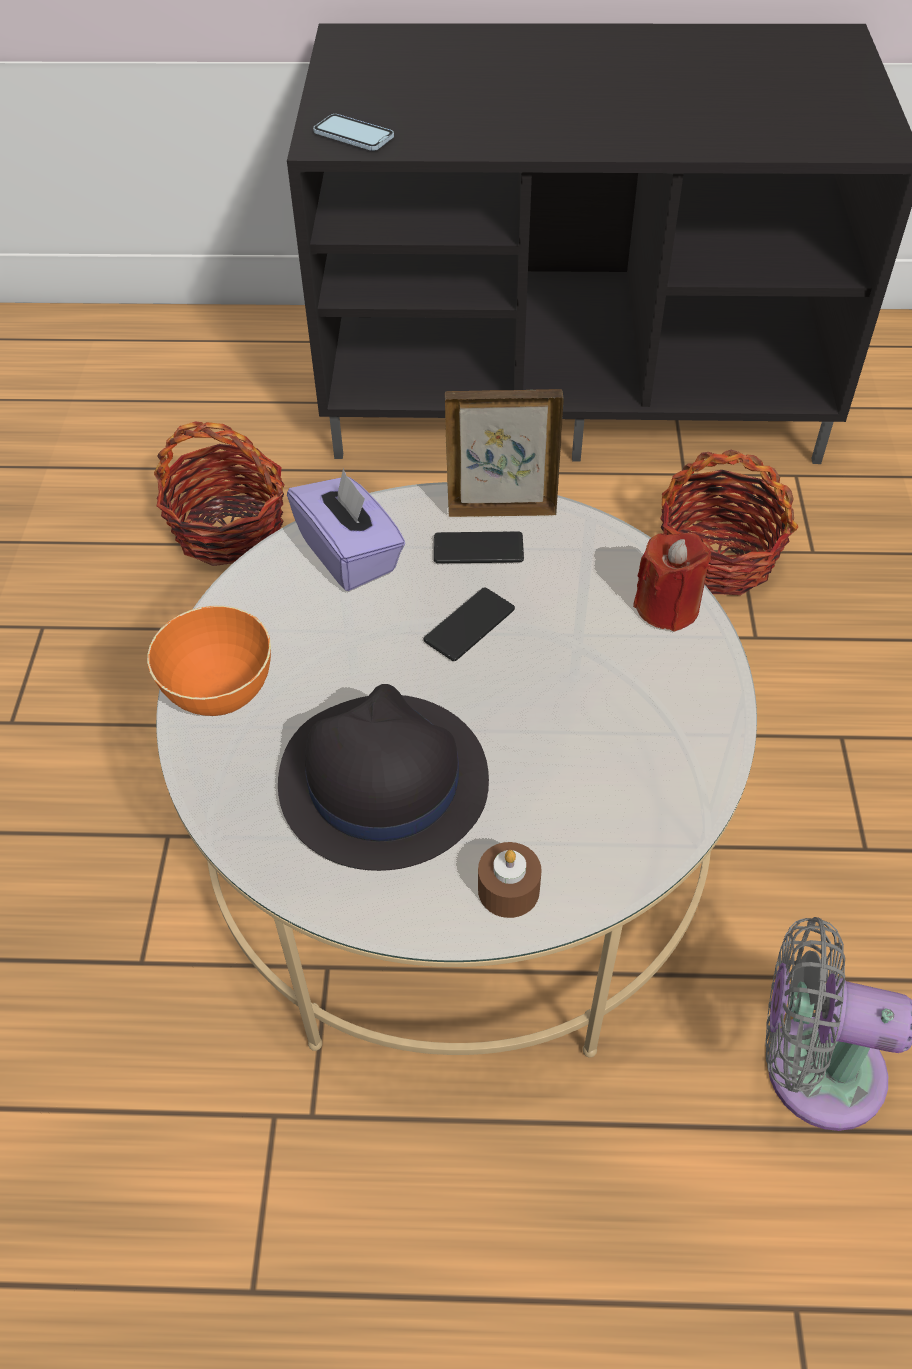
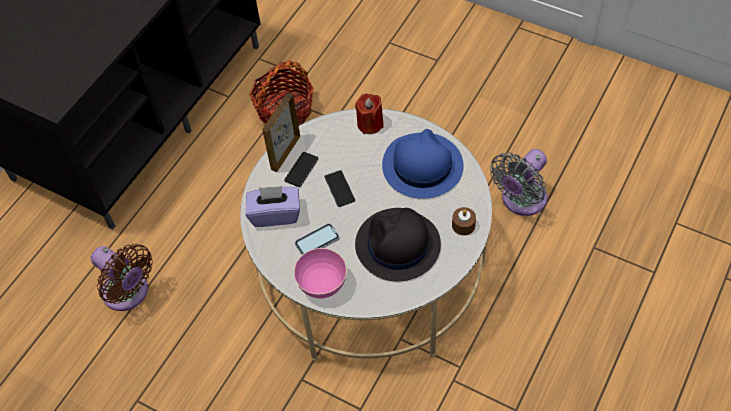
camera: 60 degrees left, 5 degrees up
(220, 692) = (322, 285): orange bowl -> pink bowl
(229, 529) = (128, 293): basket -> brown fan
(353, 135) = (57, 91): phone -> phone (317, 241)
(621, 741) = (421, 166): none -> blue hat

